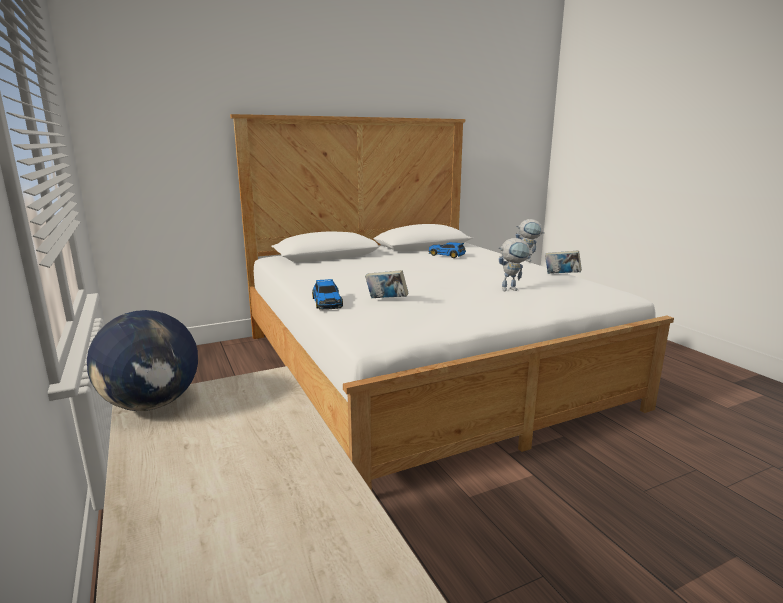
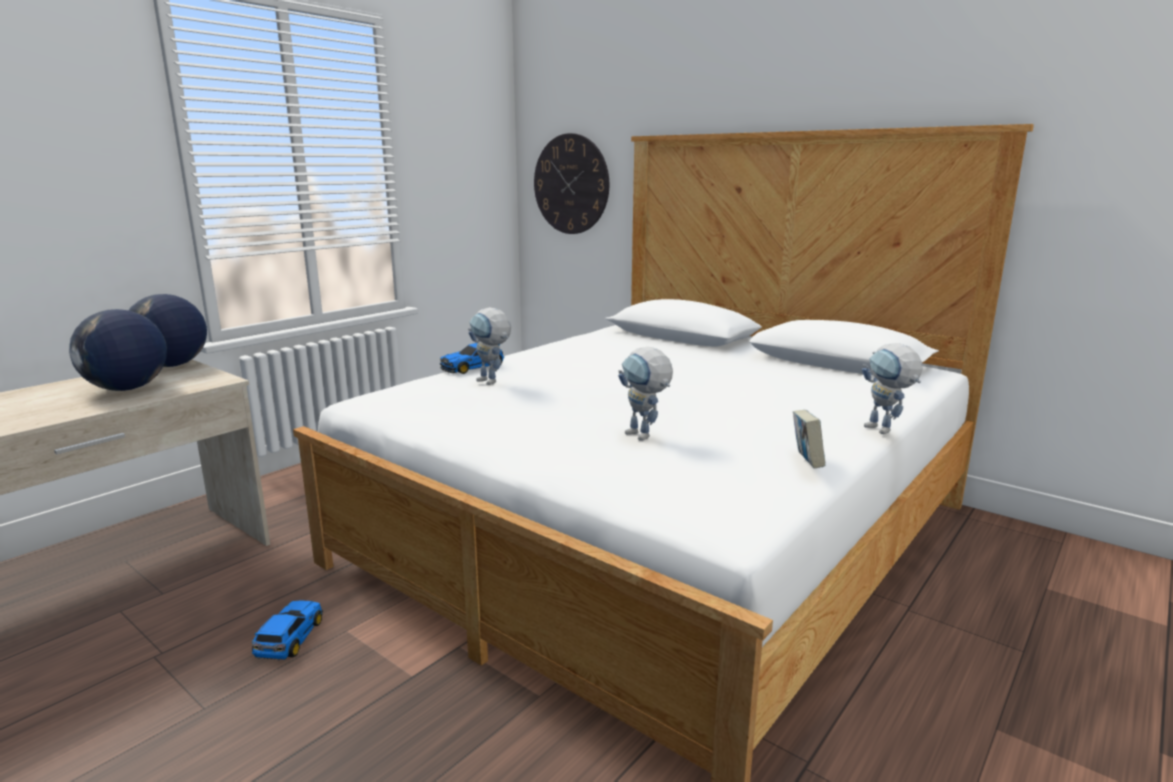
camera: 65 degrees right, 0 degrees up
(157, 154) = (571, 184): none -> wall clock
(238, 426) = (127, 389): none -> globe
(386, 300) = (492, 382): book -> toy robot
(447, 255) = (803, 380): toy car -> toy car (288, 639)

